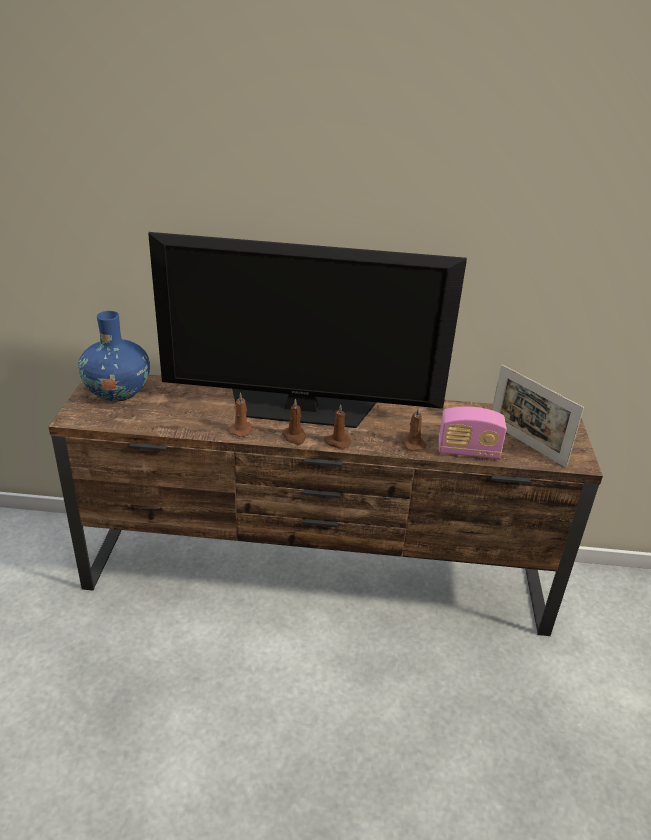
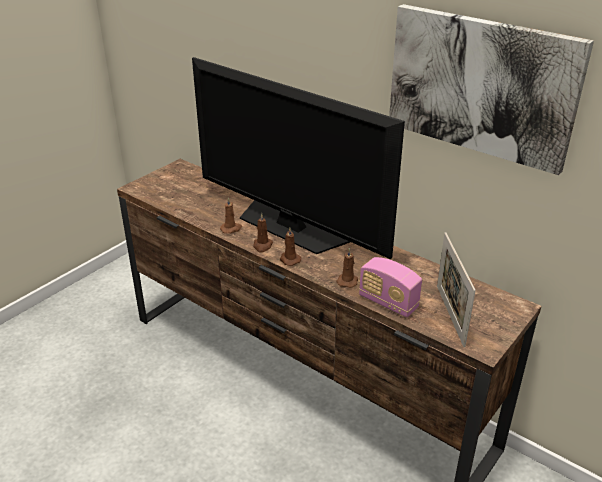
camera: 35 degrees right, 0 degrees up
(118, 392) = (180, 178): blue vase -> none
(515, 210) = (481, 85): none -> picture

